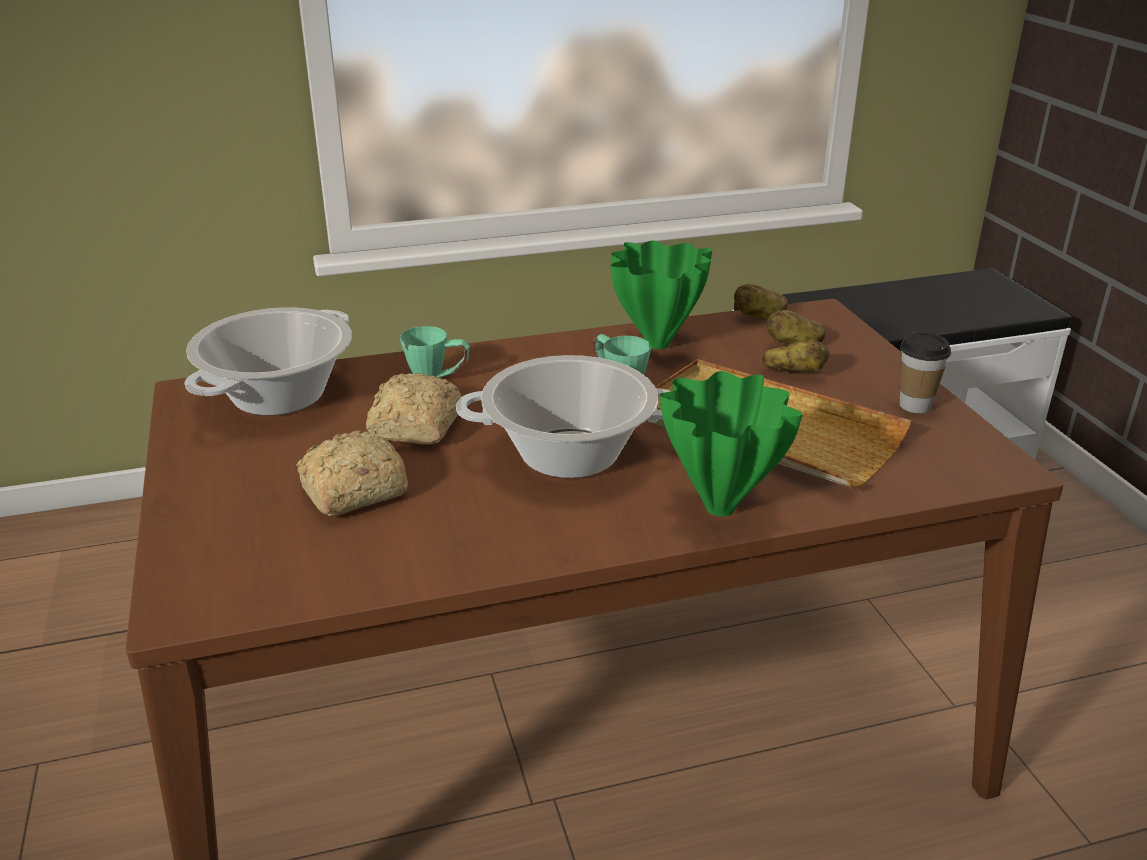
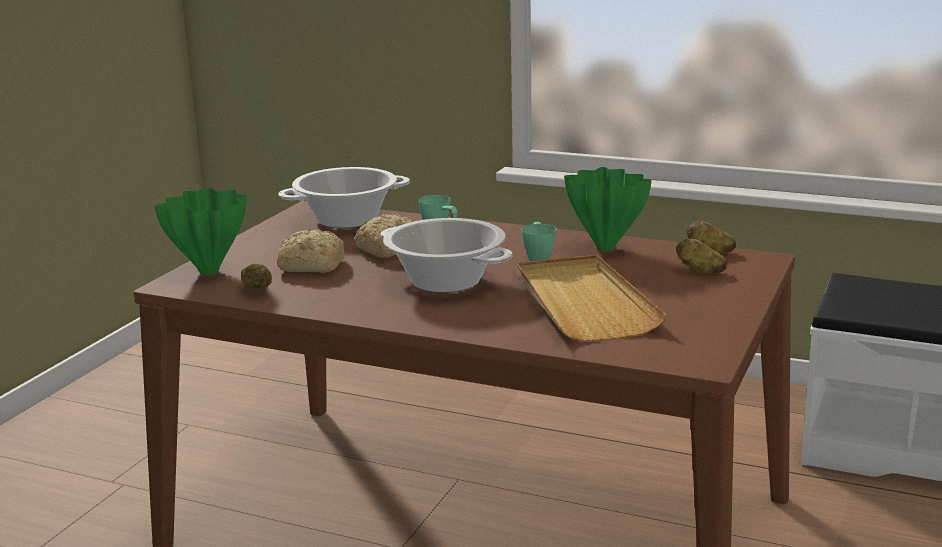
camera: 40 degrees right, 10 degrees down
(721, 506) = (482, 325): green vase -> green vase (211, 271)
(794, 373) = (666, 283): potato -> potato (257, 290)
(914, 405) = (715, 319): cup -> none

